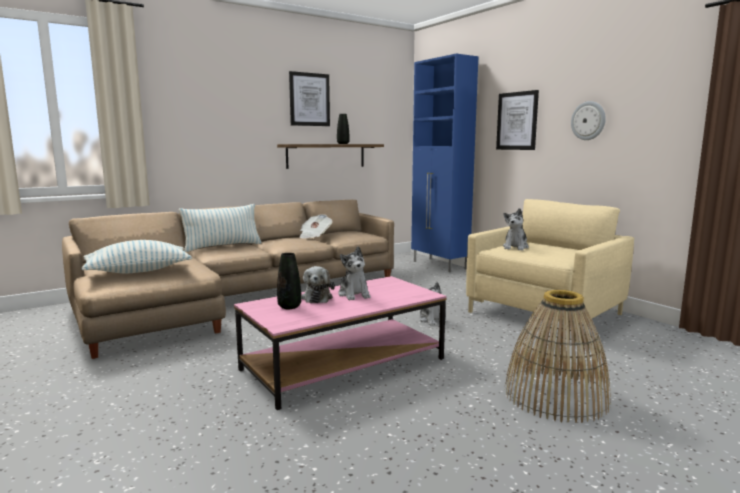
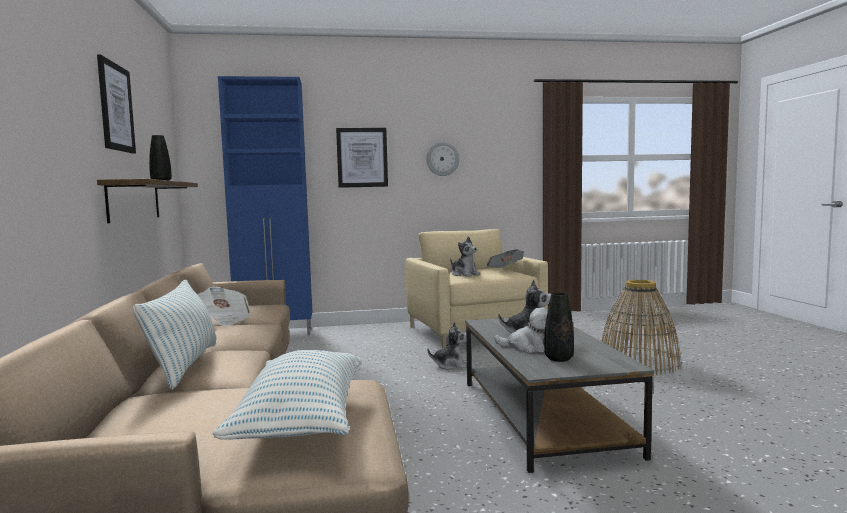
camera: 65 degrees left, 5 degrees down
(343, 364) = (542, 416): pink coffee table -> grey coffee table
(570, 253) = (505, 270): none -> newspaper

